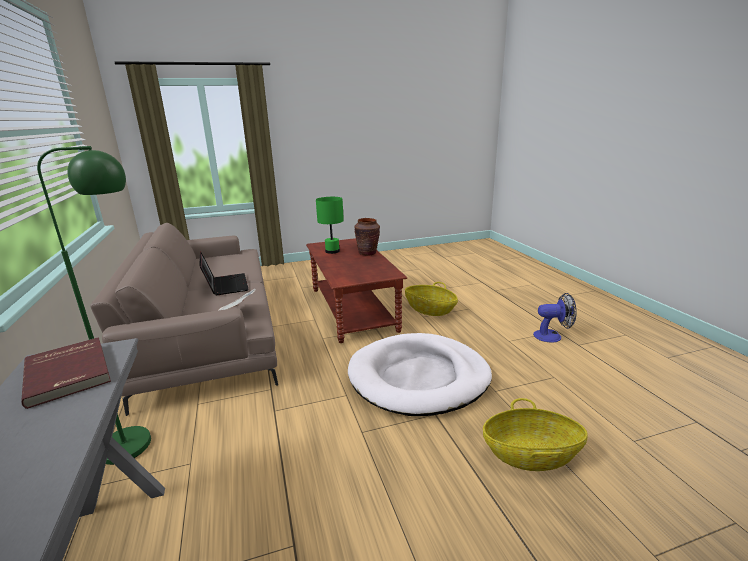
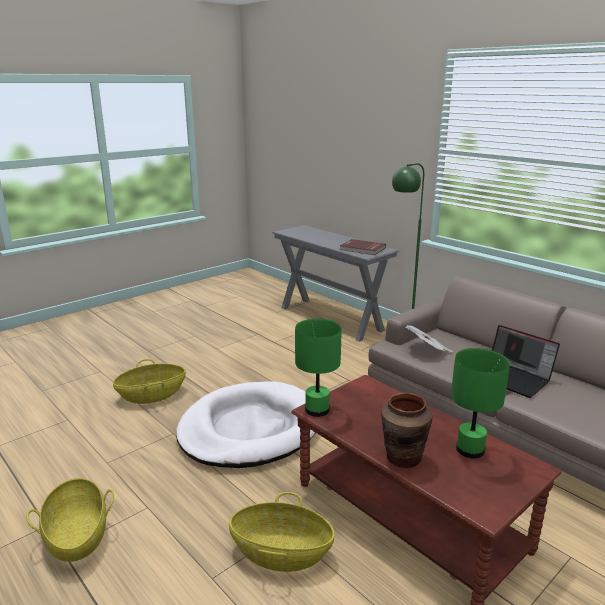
camera: 155 degrees right, 0 degrees up
(390, 273) = (317, 410): none -> green table lamp
(552, 336) = (77, 536): fan -> basket

